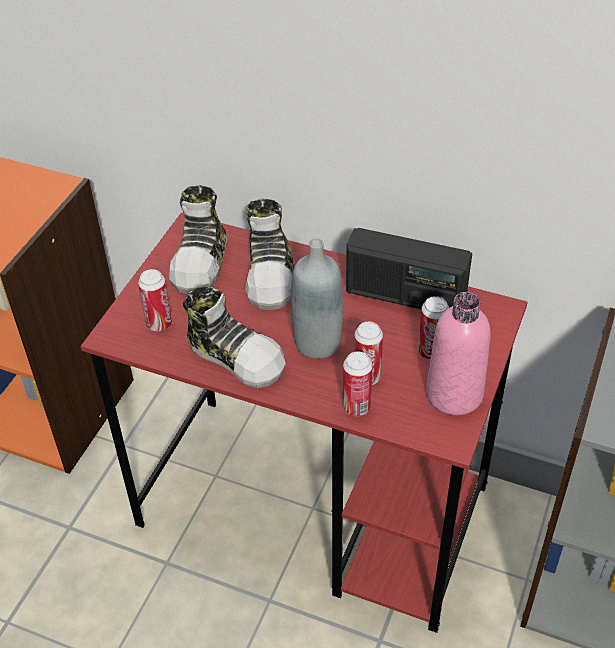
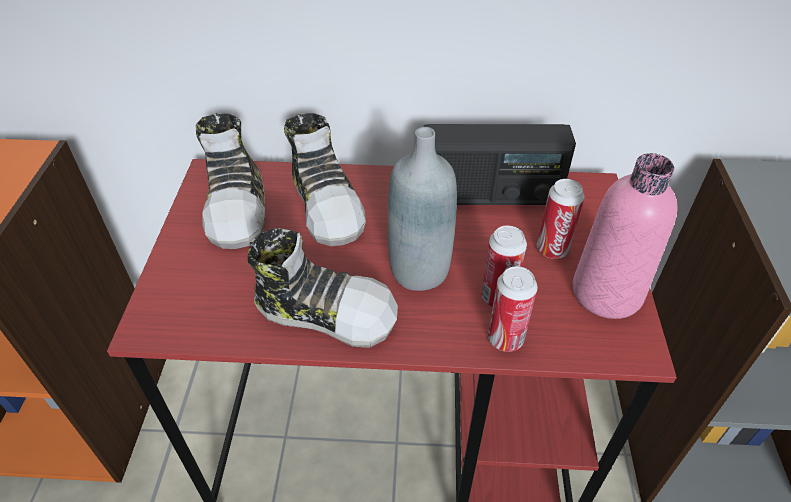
camera: 20 degrees left, 0 degrees up
(159, 324) = (209, 294): can -> none

